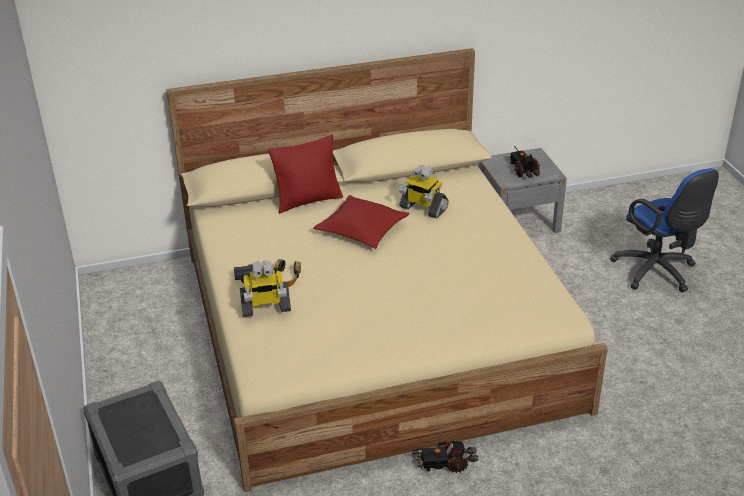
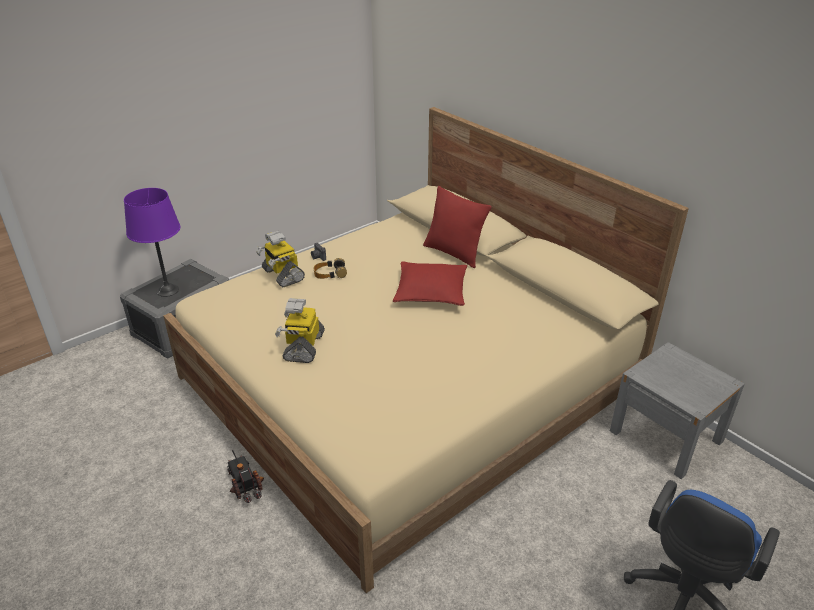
camera: 65 degrees right, 0 degrees up
(143, 434) = (167, 290): none -> purple table lamp
(423, 208) = (496, 316): toy robot -> toy robot (303, 346)
(524, 170) = (677, 381): toy truck -> none

